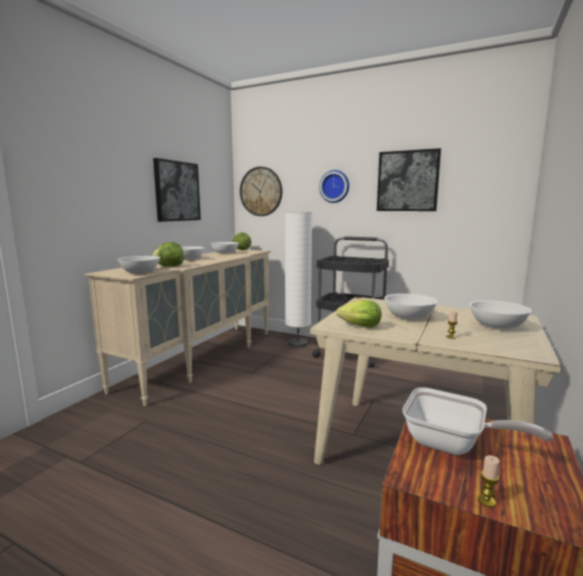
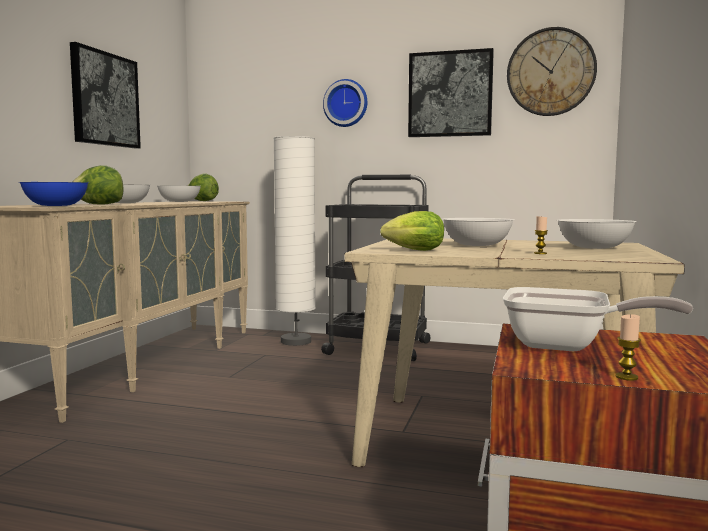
camera: 10 degrees left, 5 degrees down
(140, 272) = (56, 205): white bowl -> blue bowl
(261, 191) = (233, 113): wall clock -> wall clock (550, 72)

